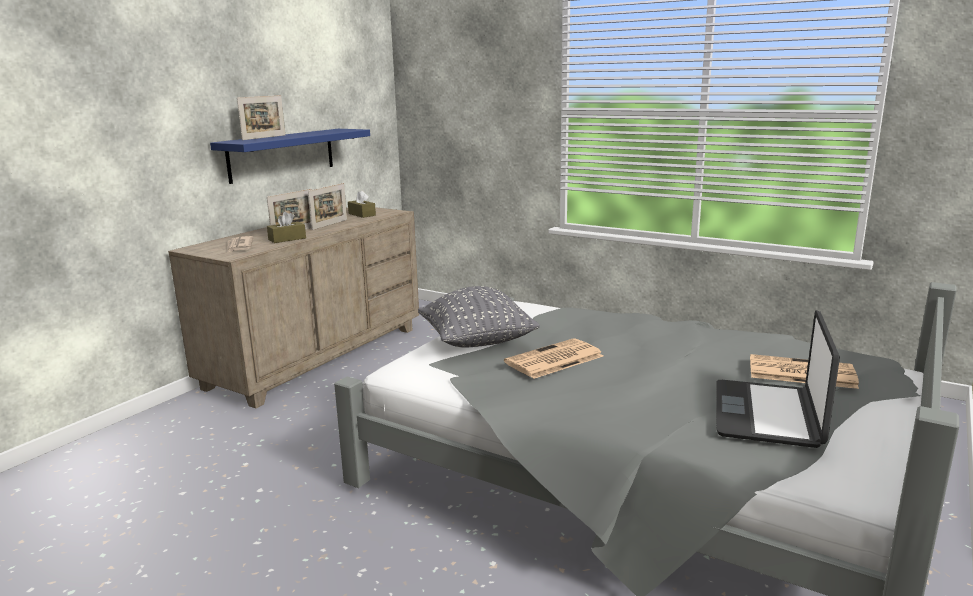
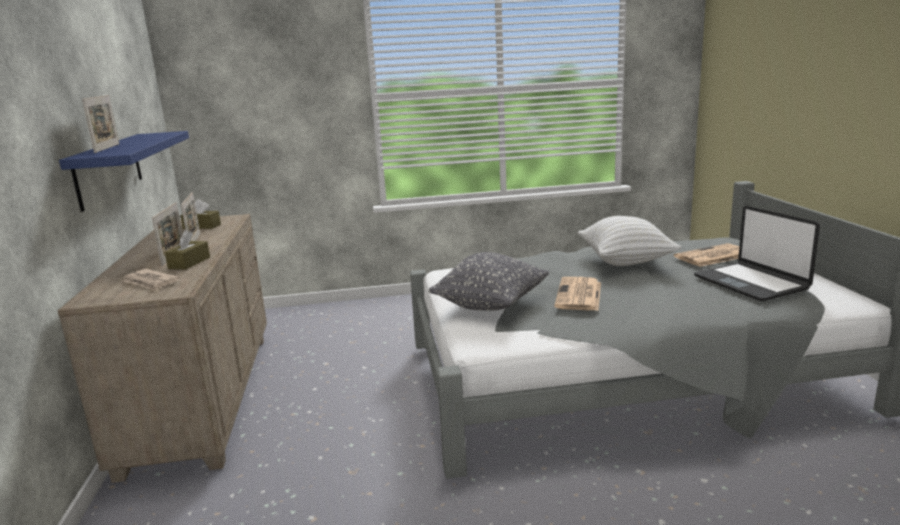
camera: 40 degrees left, 0 degrees up
(684, 345) = (625, 261): none -> white pillow

